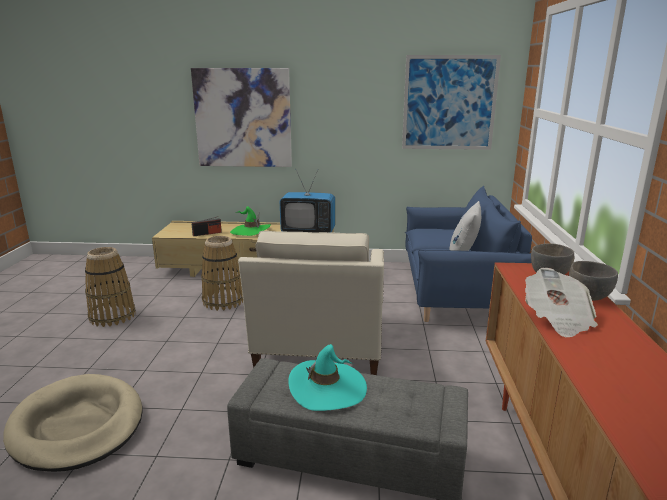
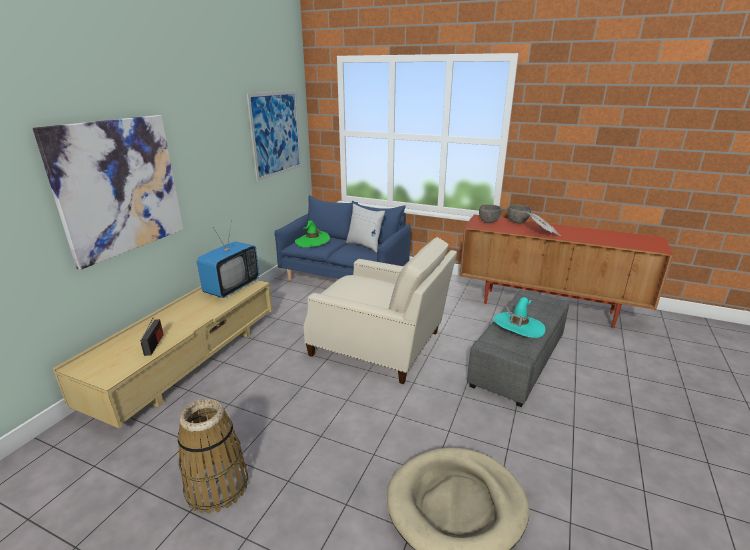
camera: 70 degrees left, 5 degrees up
(223, 301) = (258, 387): basket -> none
(250, 231) = (186, 316): green hat -> green hat (312, 241)

